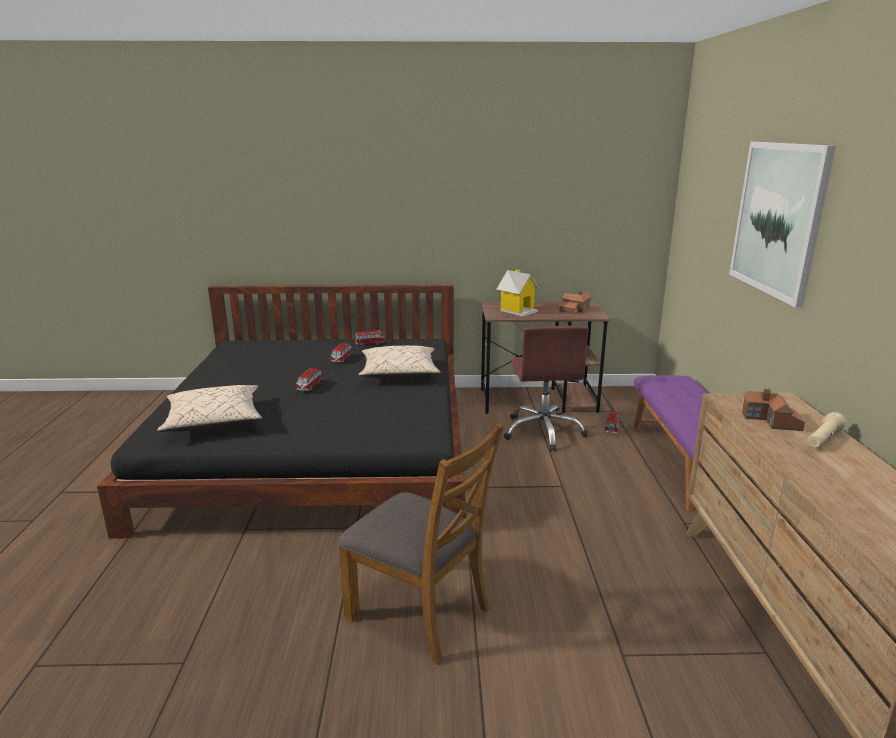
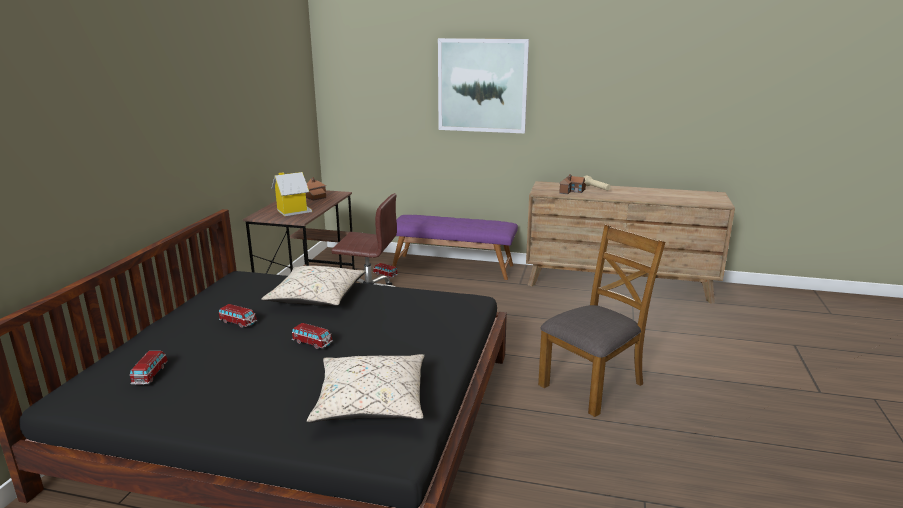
camera: 75 degrees left, 0 degrees up
(369, 343) = (203, 304): toy car -> toy car (150, 375)

